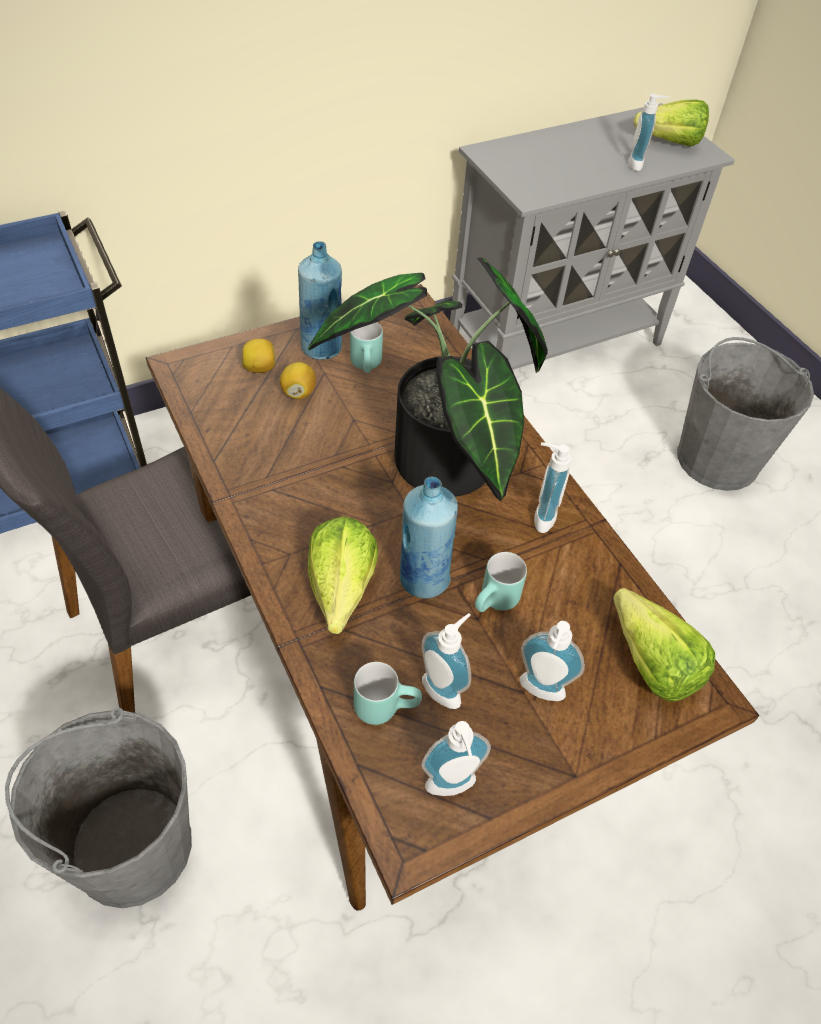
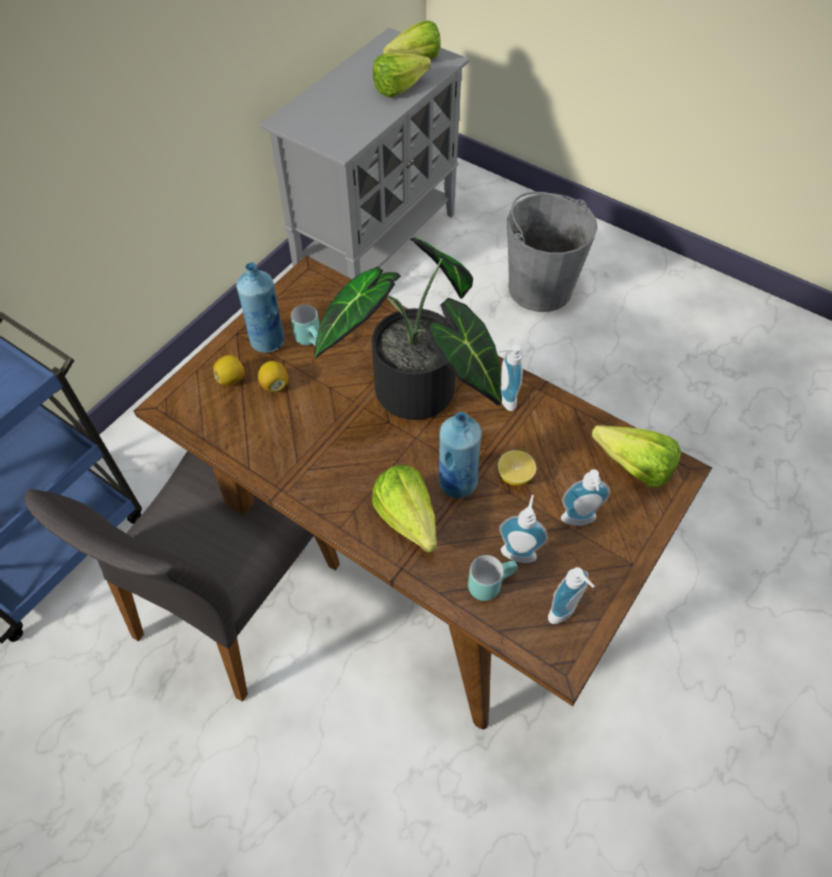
camera: 25 degrees left, 5 degrees up
(131, 846) = (301, 778): grey bucket -> none
(496, 604) = (515, 475): turquoise mug -> lemon
(639, 164) = (404, 88): soap dispenser -> lettuce

